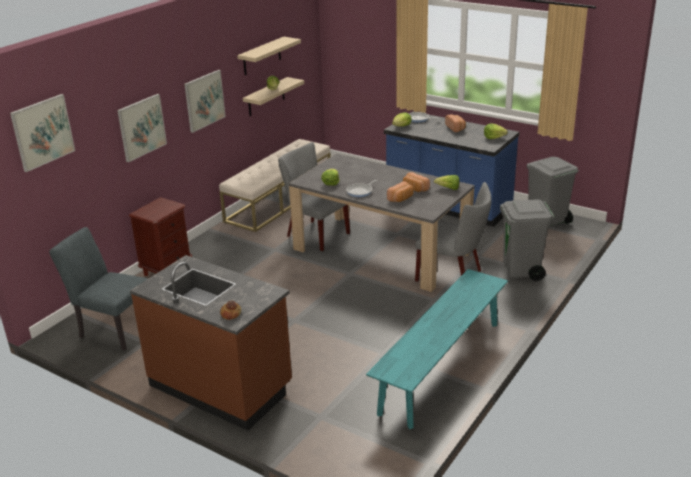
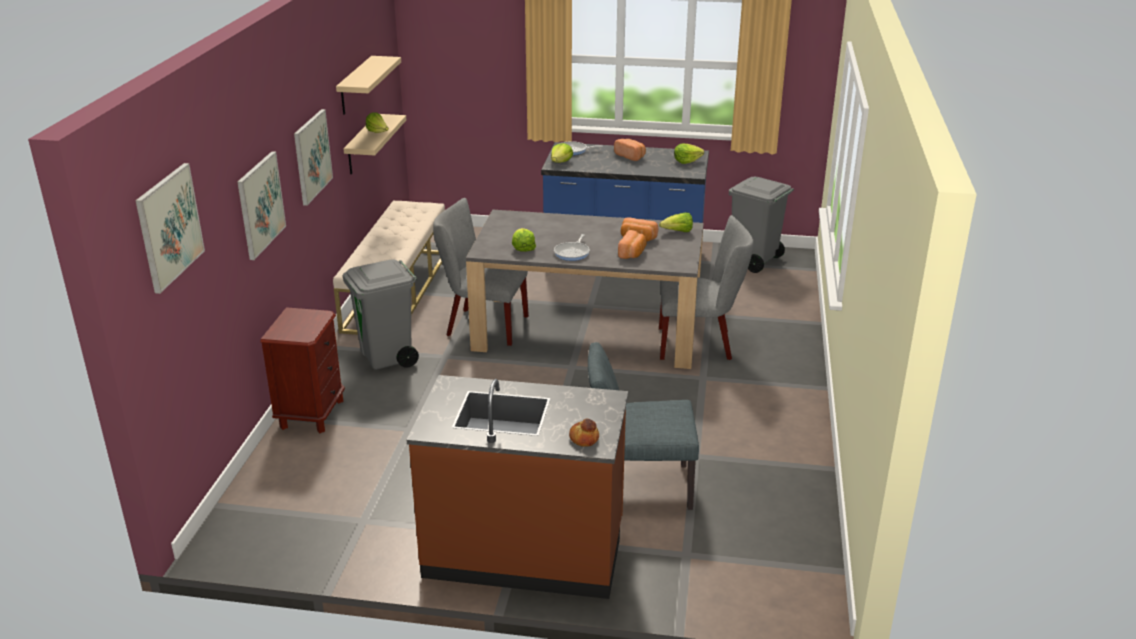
camera: 25 degrees left, 0 degrees up
(112, 329) = (297, 515): grey chair -> grey chair (639, 486)
(441, 366) = (777, 456): turquoise bench -> none
(522, 271) = (773, 322): grey trash can -> grey trash can (387, 358)

